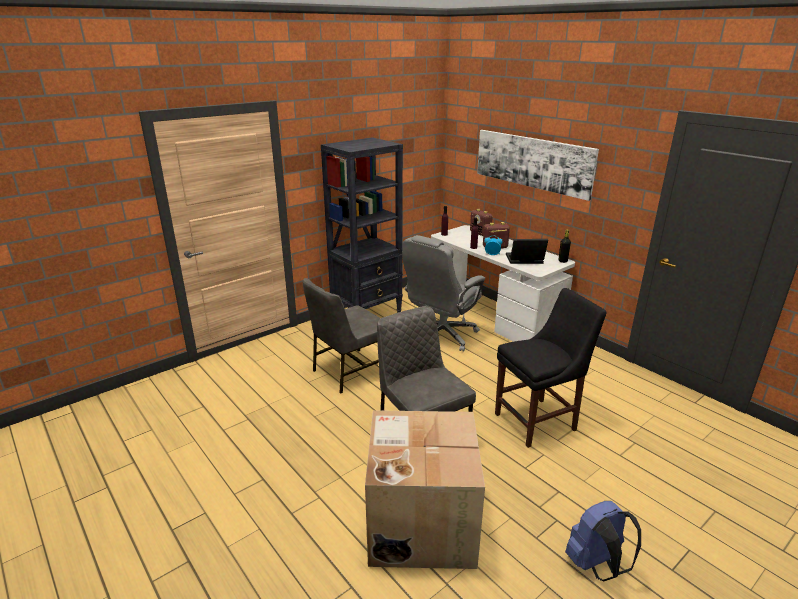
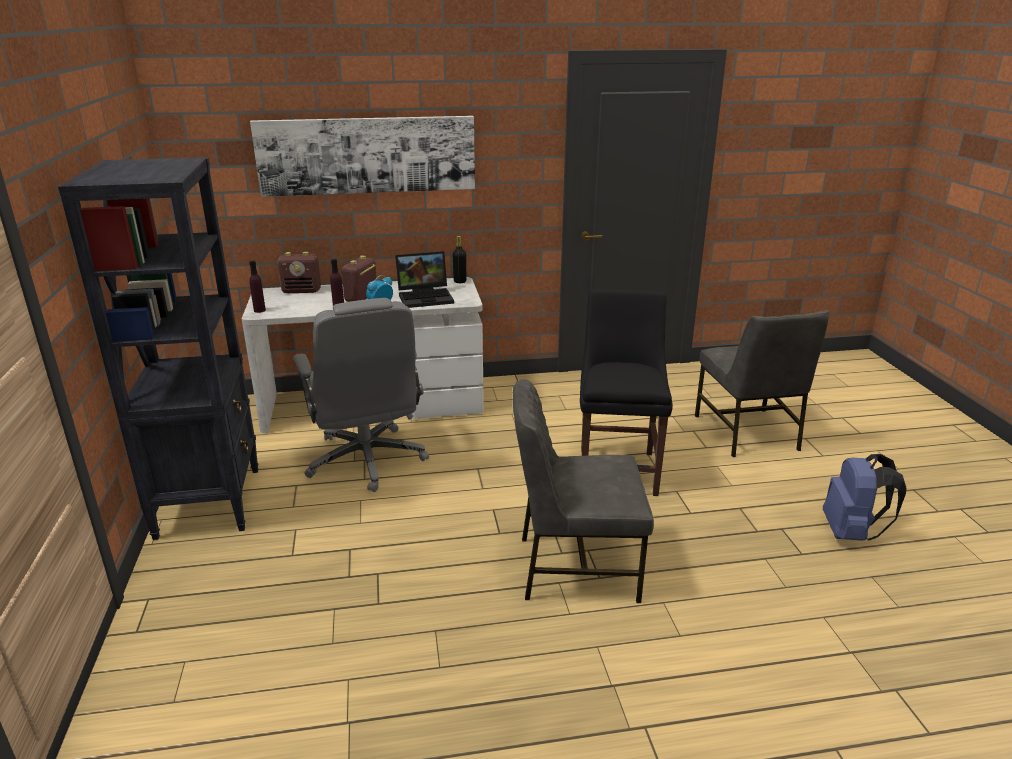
camera: 60 degrees left, 0 degrees up
(349, 371) = (356, 581): grey chair -> grey chair (747, 433)
(420, 522) = (742, 635): cardboard box -> none
(524, 260) = (426, 297): laptop -> laptop turned 135 degrees counterclockwise

